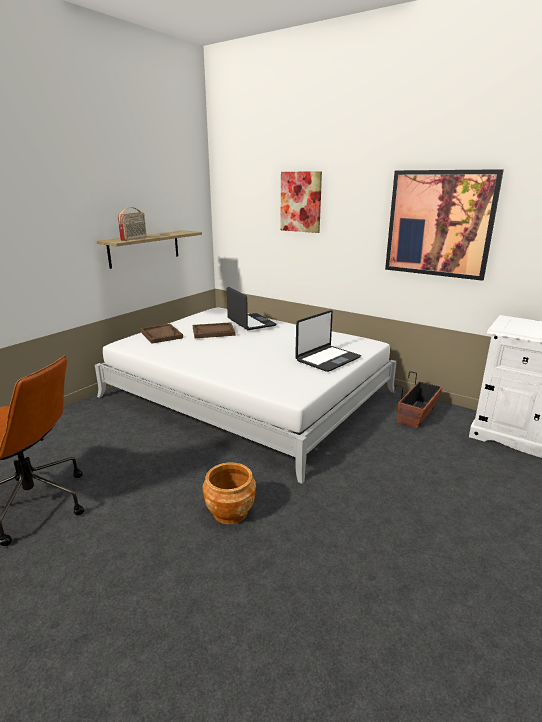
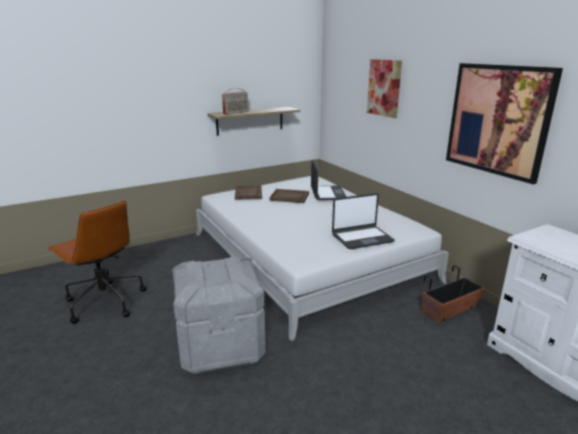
camera: 25 degrees right, 0 degrees up
(230, 512) = (220, 345): brown planter -> grey storage box

